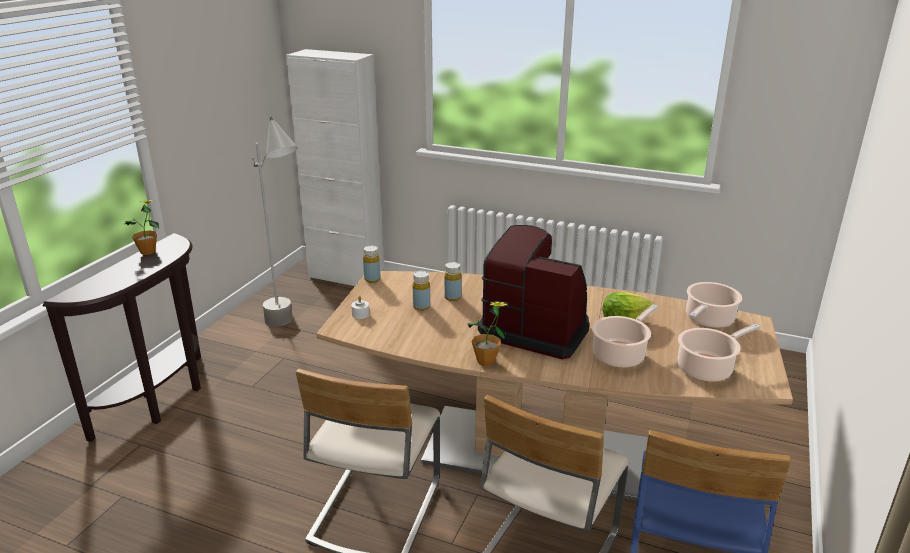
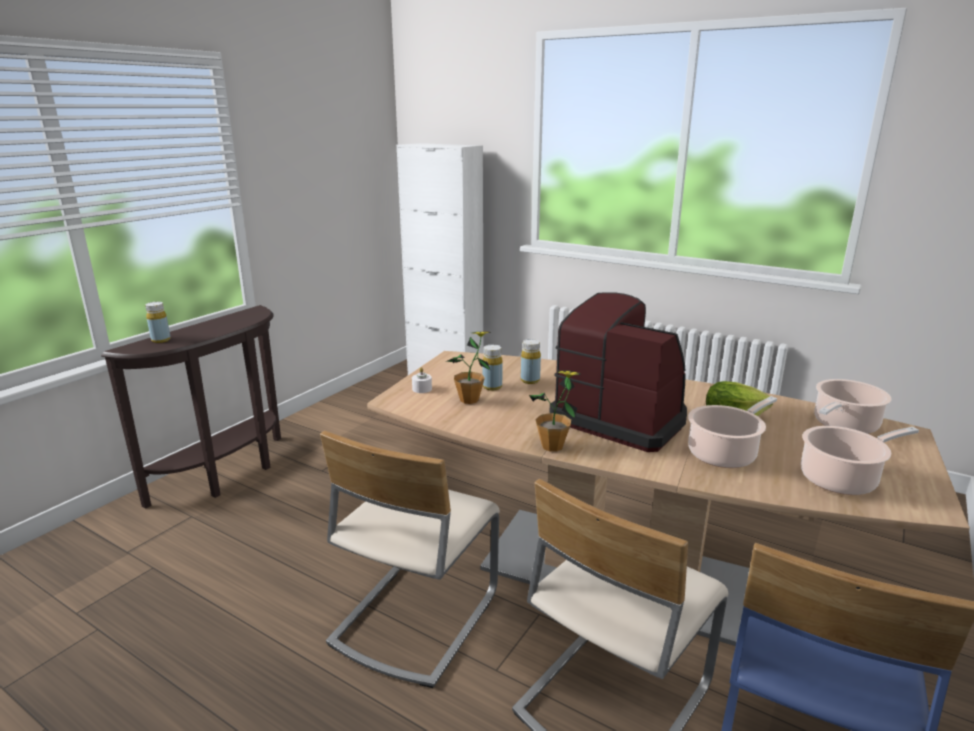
camera: 10 degrees right, 5 degrees down
(148, 252) = (226, 318): potted plant -> potted plant (469, 400)
(289, 329) = (375, 419): grey floor lamp -> none
(372, 279) = (446, 358): yellow bottle -> yellow bottle (161, 340)

